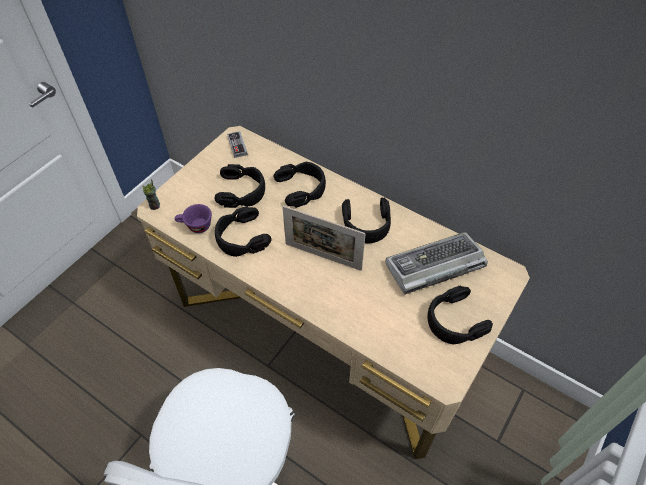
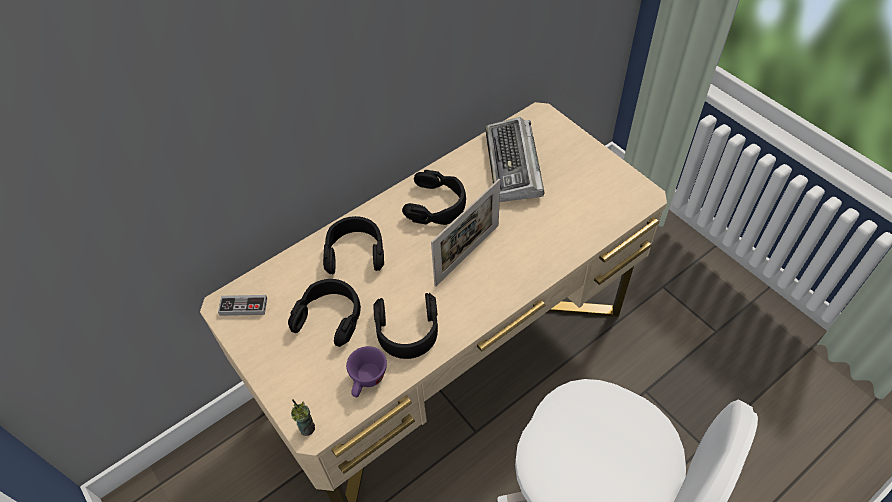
camera: 70 degrees left, 0 degrees up
(454, 321) = (581, 170): black headphones -> none

